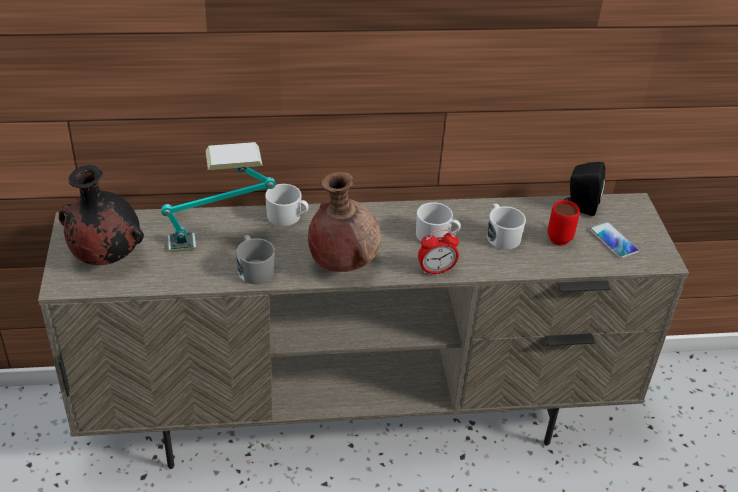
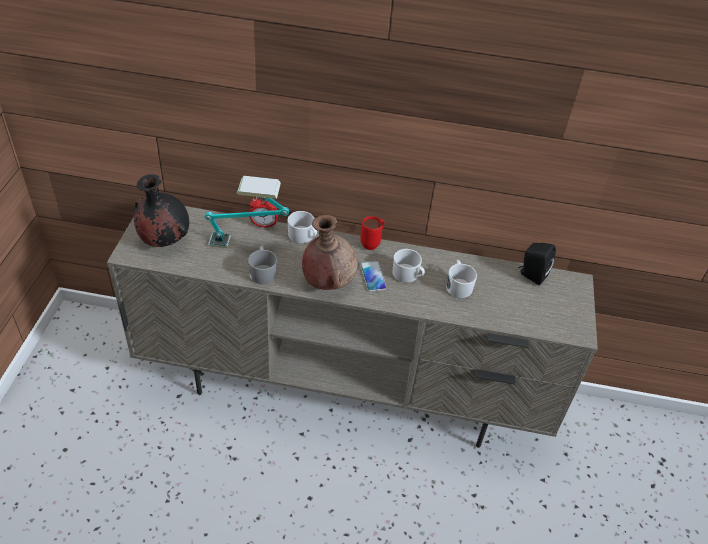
camera: 15 degrees right, 5 degrees up
(436, 270) = (396, 302): alarm clock -> alarm clock (264, 225)
(561, 236) = (505, 296): red mug -> red mug (372, 243)
(613, 240) = (546, 309): phone -> phone (373, 276)

